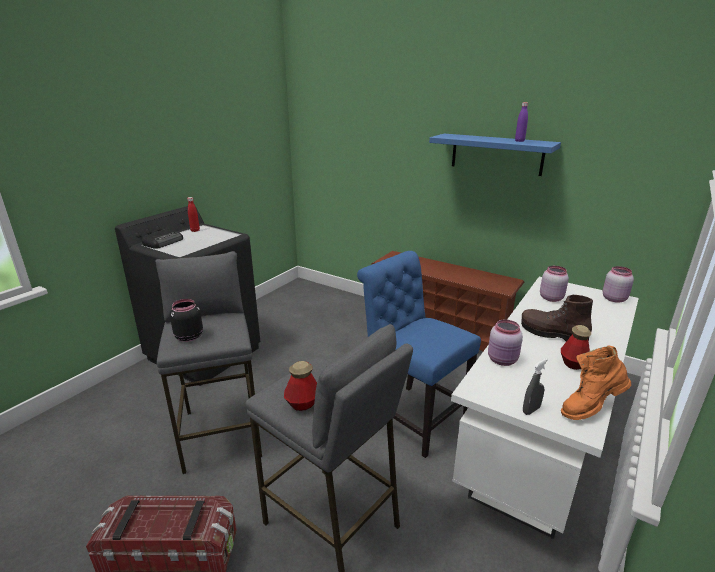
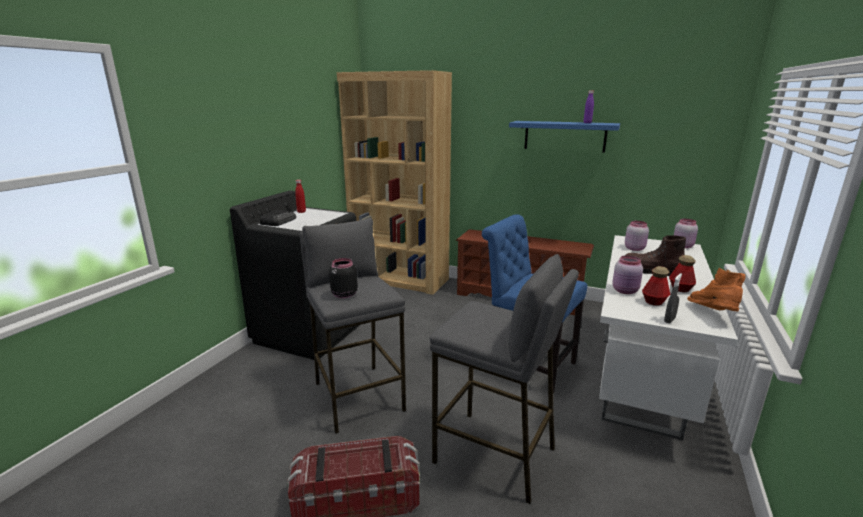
camera: 10 degrees left, 5 degrees down
(303, 404) = (485, 331): bottle -> bottle (654, 302)
(320, 297) = (400, 279): none -> brown bookcase
(590, 408) = (711, 315): orange boot -> orange boot turned 120 degrees clockwise

